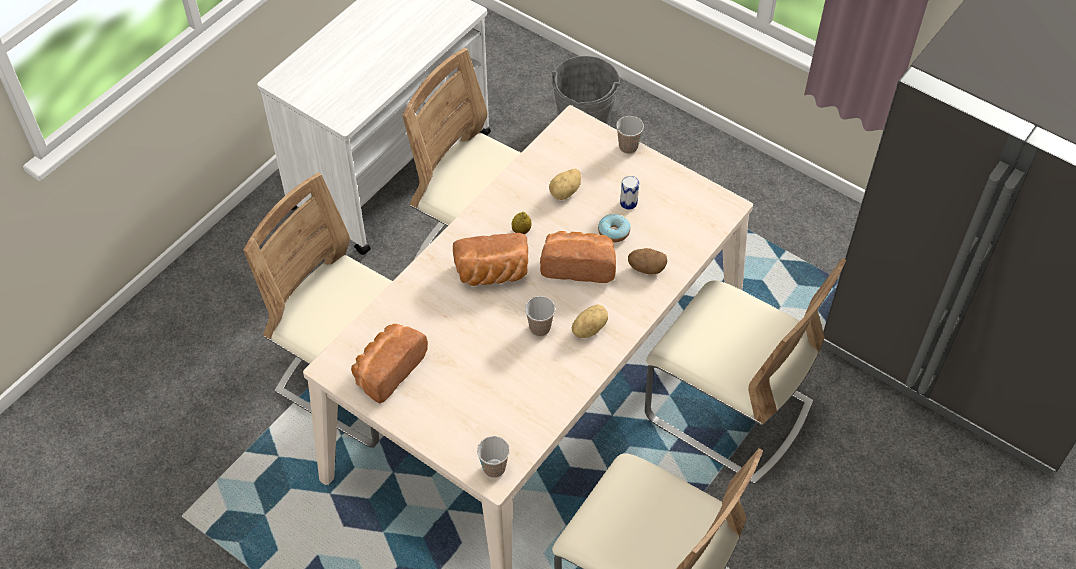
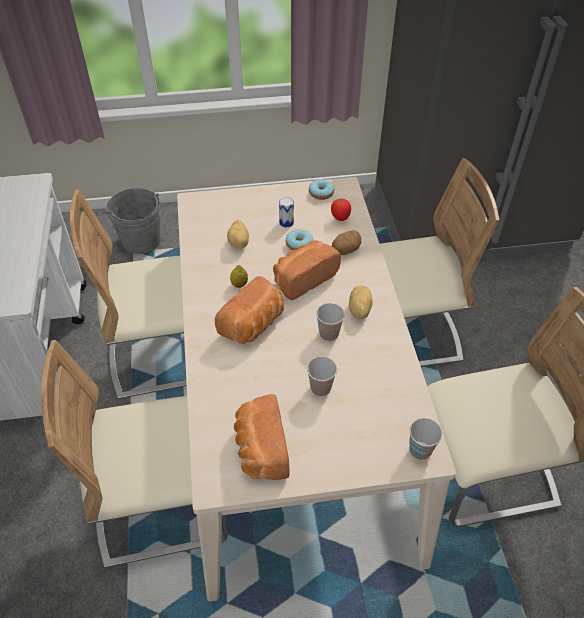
camera: 45 degrees left, 5 degrees down
(628, 147) = (245, 193): cup -> cup (320, 388)
(682, 234) = (340, 218): none -> tomato
(696, 196) = (321, 193): none -> donut

